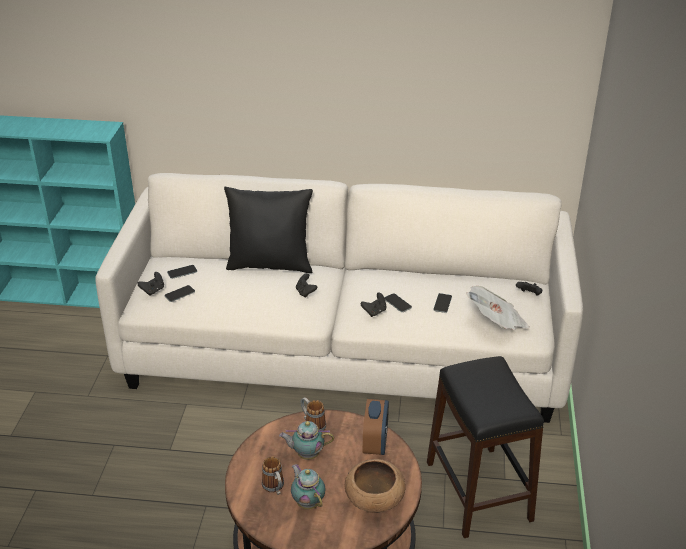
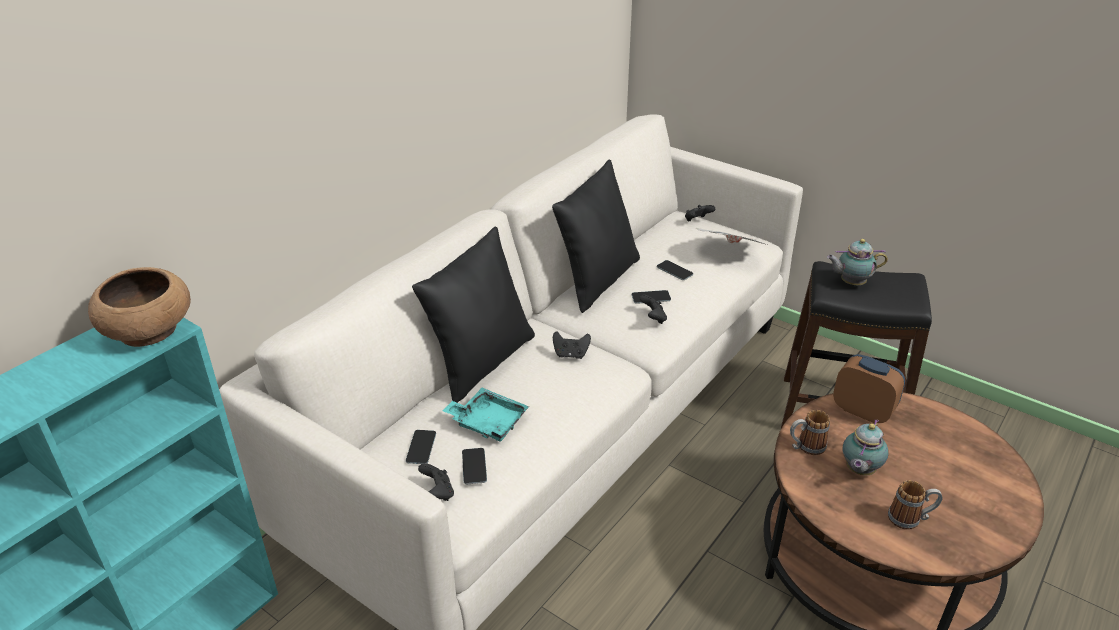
camera: 60 degrees left, 0 degrees up
(218, 285) = (488, 422): none -> turquoise tray
(308, 502) = (944, 499): teapot -> teapot (850, 283)
(374, 500) = (957, 445): brown bowl -> brown bowl (149, 331)
(397, 276) = (597, 281): none -> black pillow

